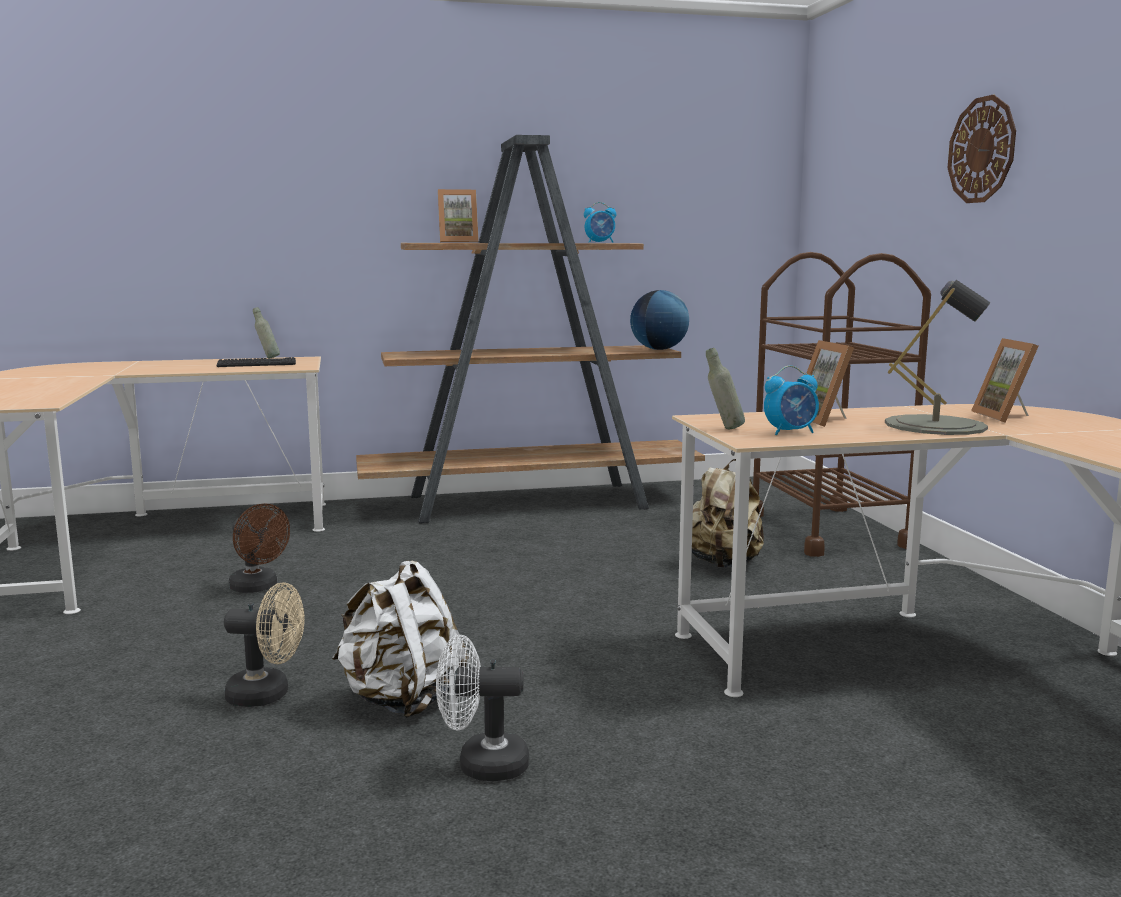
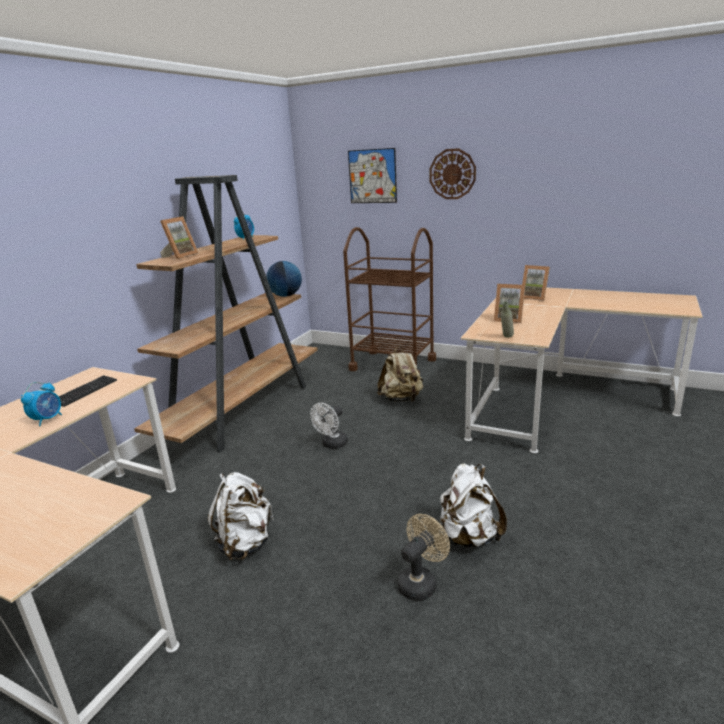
camera: 50 degrees left, 10 degrees up
(258, 587) = (245, 543): brown fan -> white backpack
(267, 358) = (60, 383): grey bottle -> none
(481, 765) = (555, 536): white fan -> white fan (332, 444)
(791, 432) = (527, 330): alarm clock -> alarm clock (48, 419)
(880, 163) = (372, 176): none -> picture
(935, 425) = (538, 309): grey table lamp -> none

